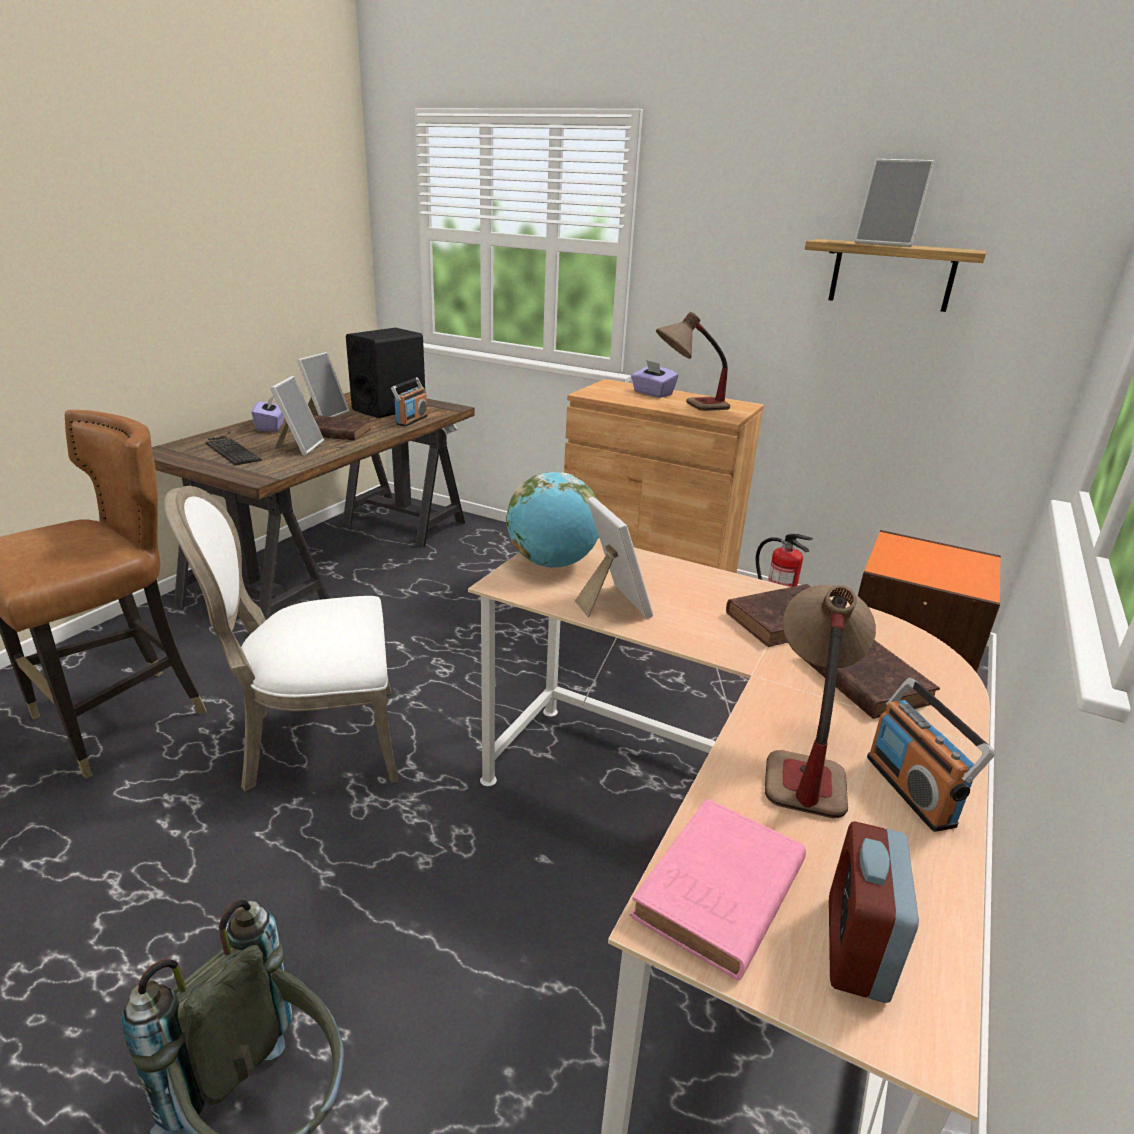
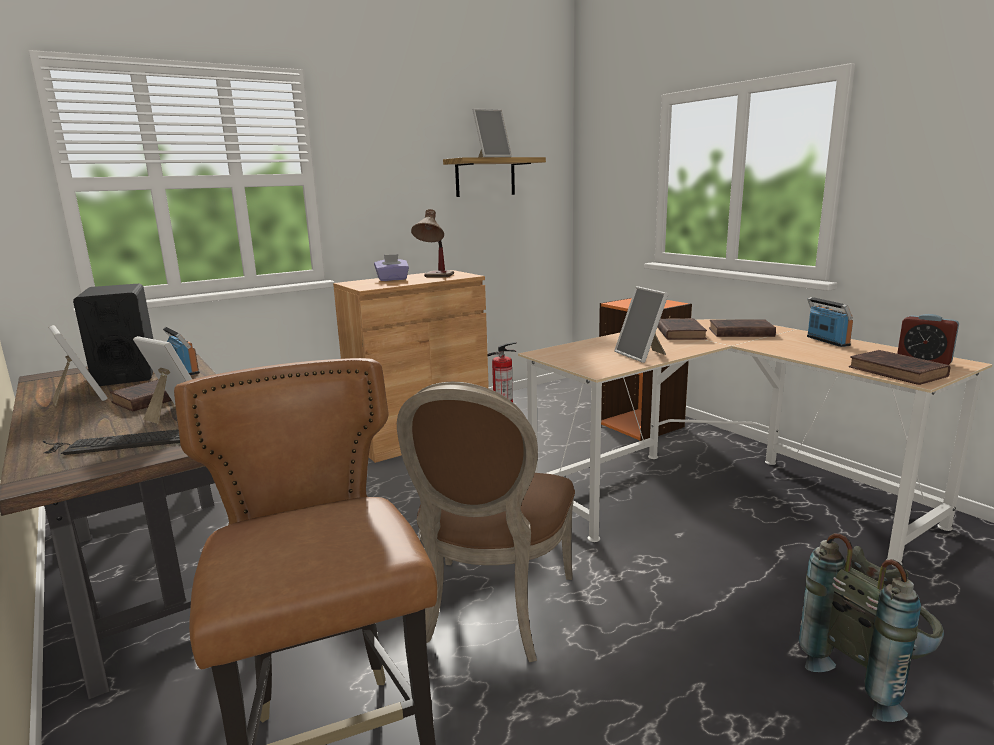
camera: 60 degrees left, 10 degrees down
(271, 427) = (69, 422): purple tissue box -> none
(315, 742) = (491, 611): white chair -> brown chair
(552, 563) = (577, 359): globe -> none
(611, 604) = (642, 355): picture frame -> picture frame turned 120 degrees counterclockwise
(717, 894) = (899, 372): pink book -> brown book
(803, 756) = (802, 349): table lamp -> none
(911, 790) = (827, 341): radio -> radio turned 120 degrees counterclockwise

